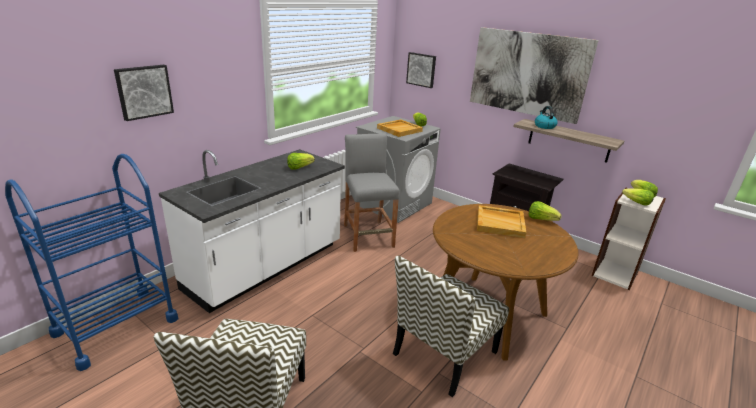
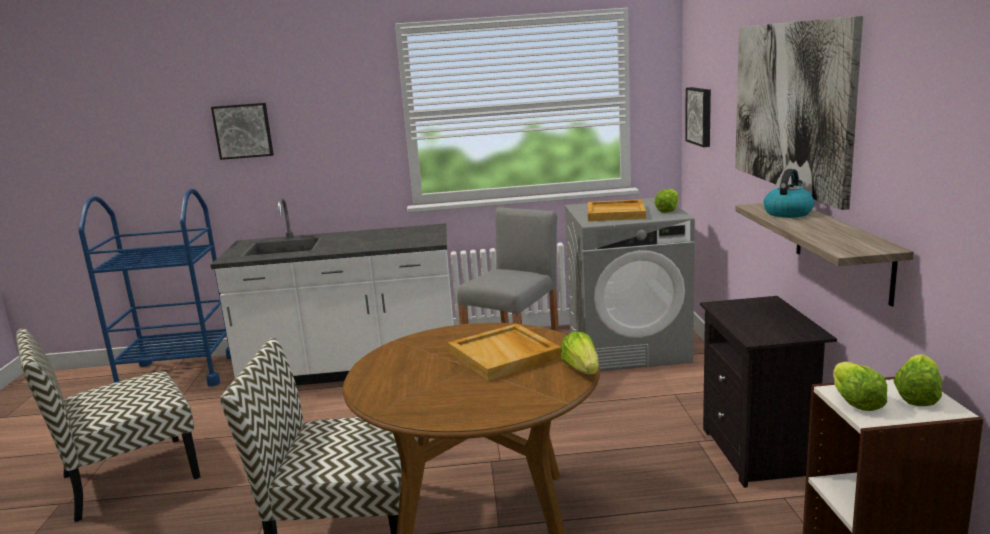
camera: 50 degrees right, 10 degrees down
(299, 167) = (394, 239): lettuce -> none

